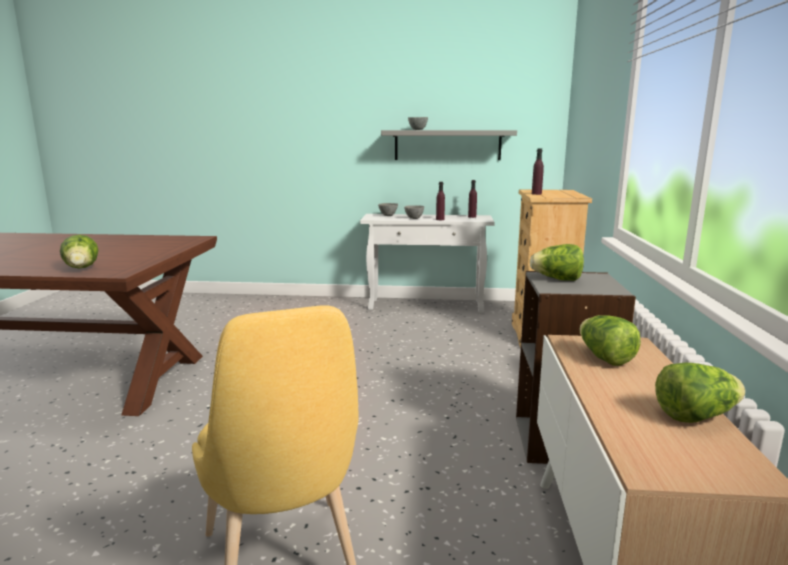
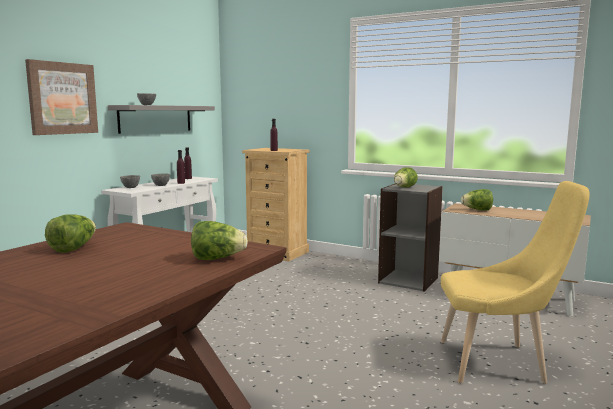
camera: 65 degrees left, 5 degrees down
(336, 124) = (62, 98): none -> picture
(695, 416) = (537, 212): lettuce -> lettuce (73, 248)

